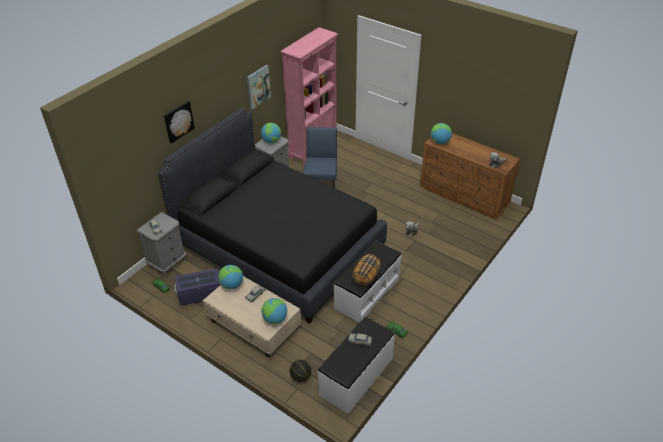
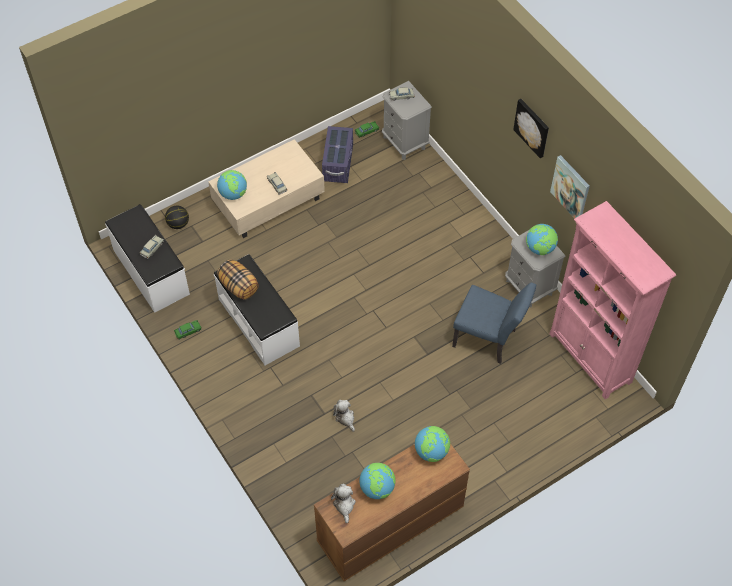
camera: 110 degrees right, 15 degrees up
(178, 121) = (475, 67): picture -> picture (532, 127)
(232, 285) = (303, 168): globe -> globe (377, 488)
(279, 247) = (382, 256): black bed -> none

